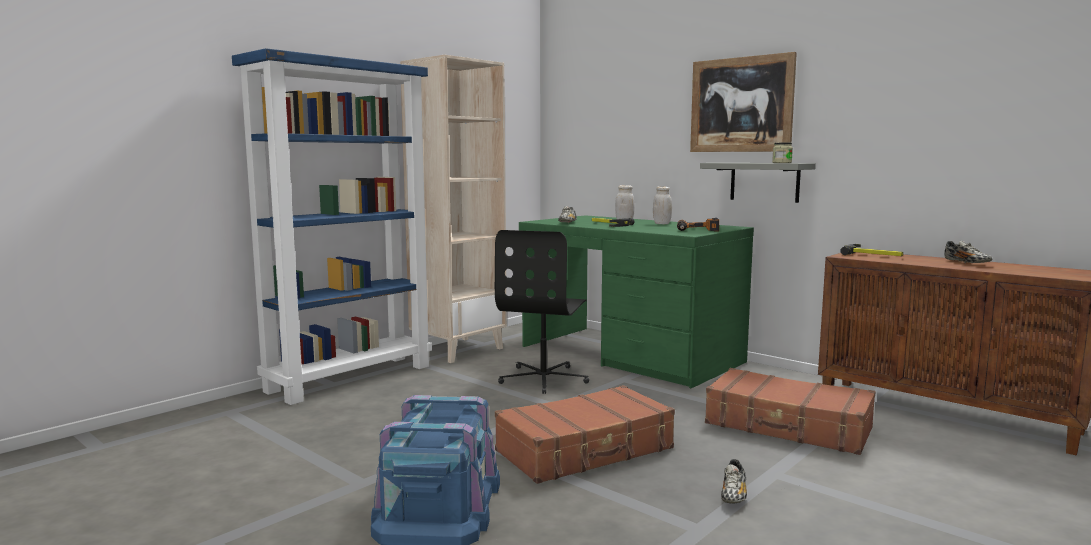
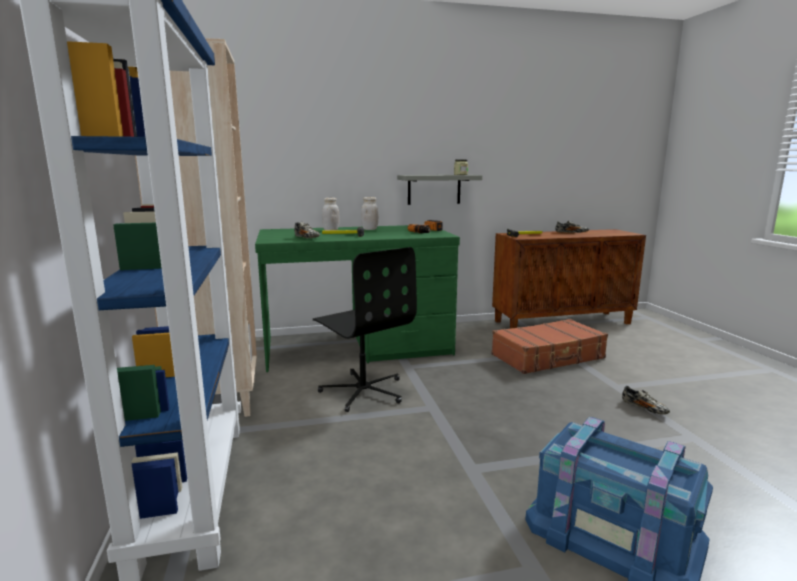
camera: 55 degrees left, 5 degrees up
(586, 450) = (538, 428): brown suitcase -> none
(741, 105) = (413, 128): picture -> none

